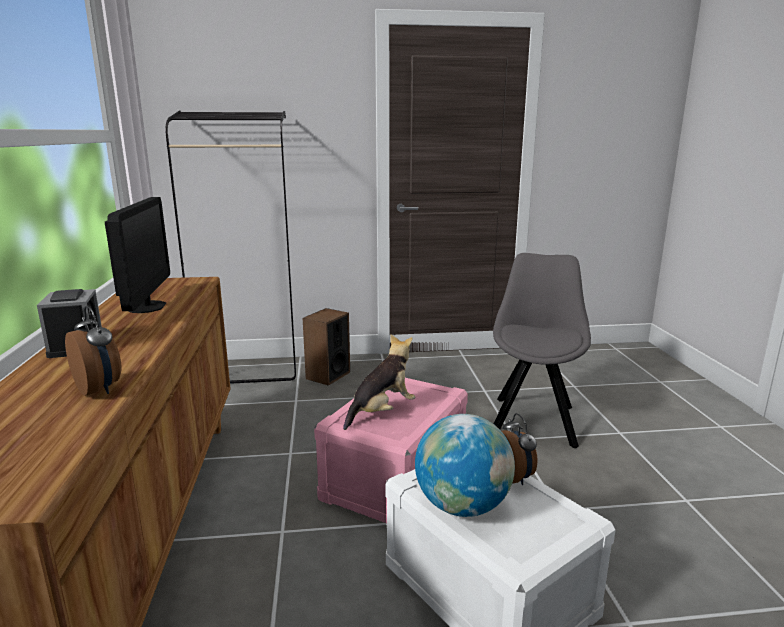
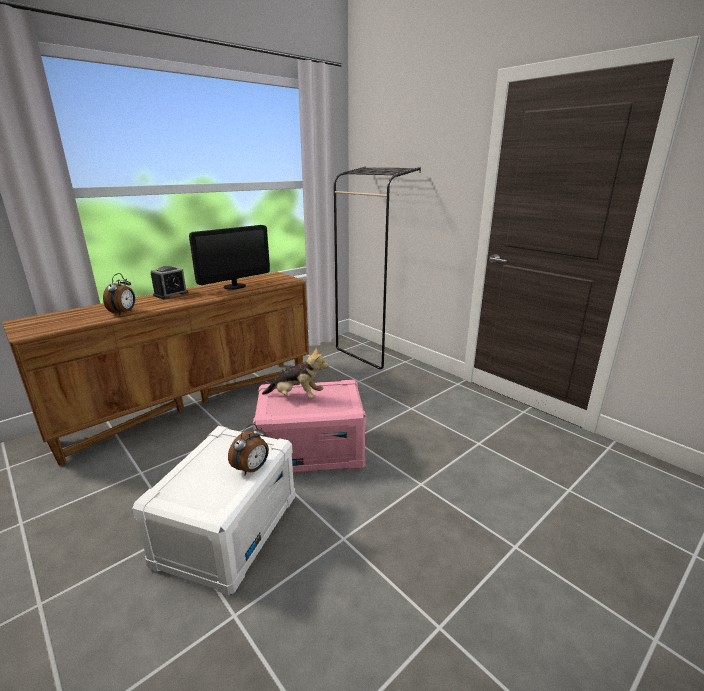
camera: 55 degrees right, 5 degrees up
(328, 375) = (403, 376): speaker -> none
(462, 506) = (205, 459): globe -> none
(533, 421) = (463, 485): grey chair -> none

